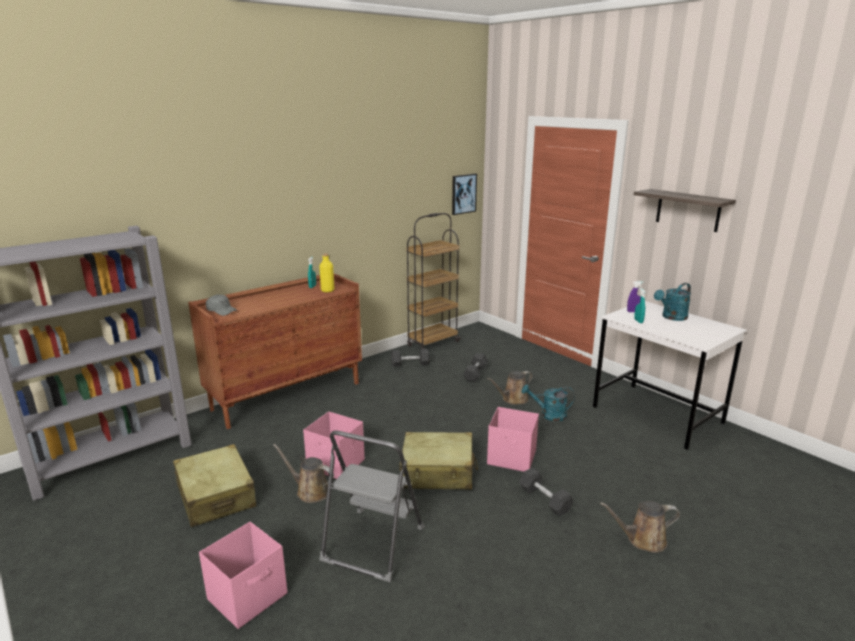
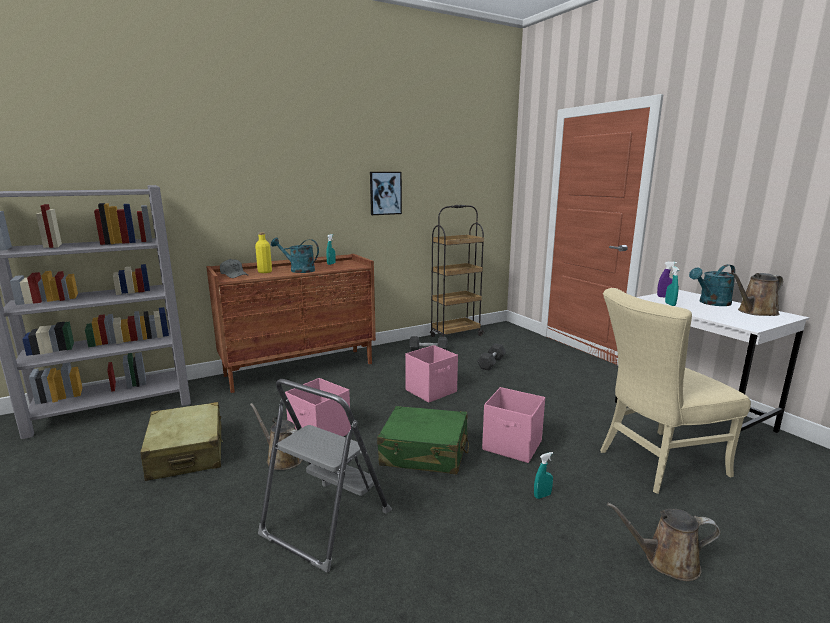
camera: 10 degrees right, 5 degrees down
(249, 596) = (161, 566): pink storage box -> pink storage box (432, 391)
(327, 290) = (343, 266): yellow bottle -> yellow bottle (265, 272)
(438, 472) = (425, 452): beige suitcase -> green suitcase
(463, 193) = (492, 191): picture -> picture (385, 193)
(513, 399) = (526, 389): brown watering can -> brown watering can (755, 312)
(544, 500) = (542, 495): black dumbbell -> turquoise spray bottle
(549, 415) = (563, 406): turquoise watering can -> turquoise watering can (298, 270)
(630, 461) = (655, 463): none -> beige chair
(688, 210) = (732, 183): shelf -> none

